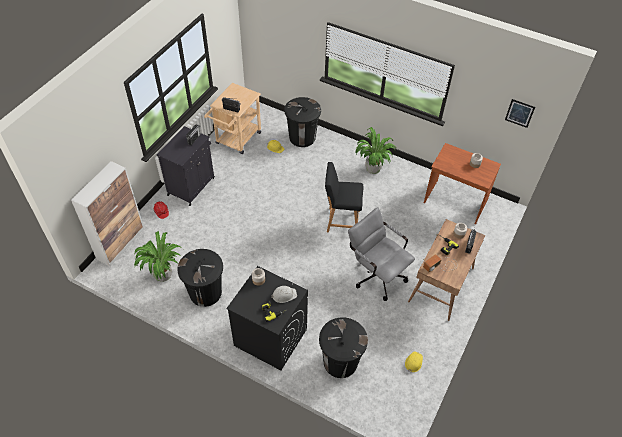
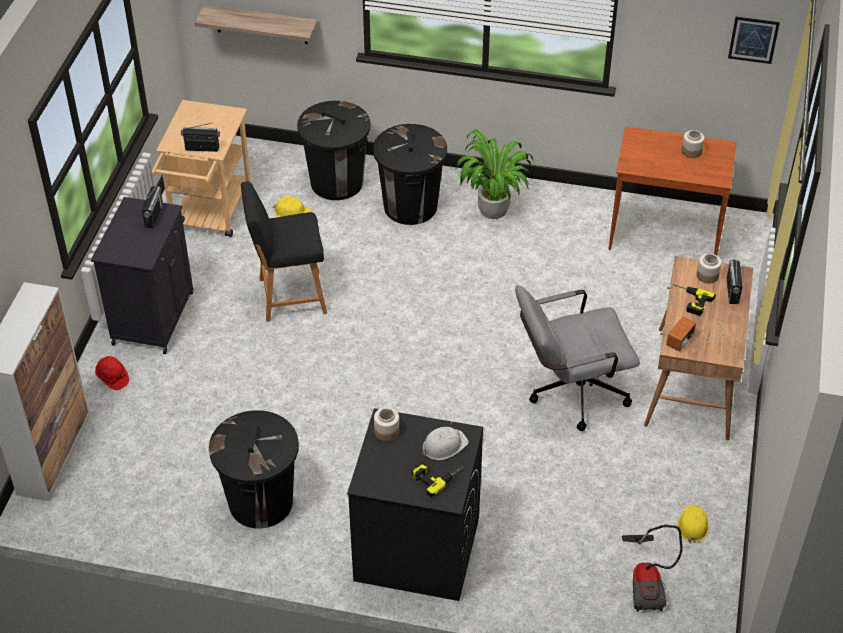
camera: 15 degrees left, 5 degrees down
(163, 274) = (163, 490): potted plant -> none
(278, 52) = (261, 24): none -> shelf
(340, 362) = (562, 558): black trash can -> black trash can (410, 206)
(341, 221) = (469, 315): black stool -> black stool (288, 296)
(376, 274) = (569, 393): grey office chair -> grey office chair turned 45 degrees counterclockwise
(379, 386) = (648, 581): none -> vacuum cleaner

